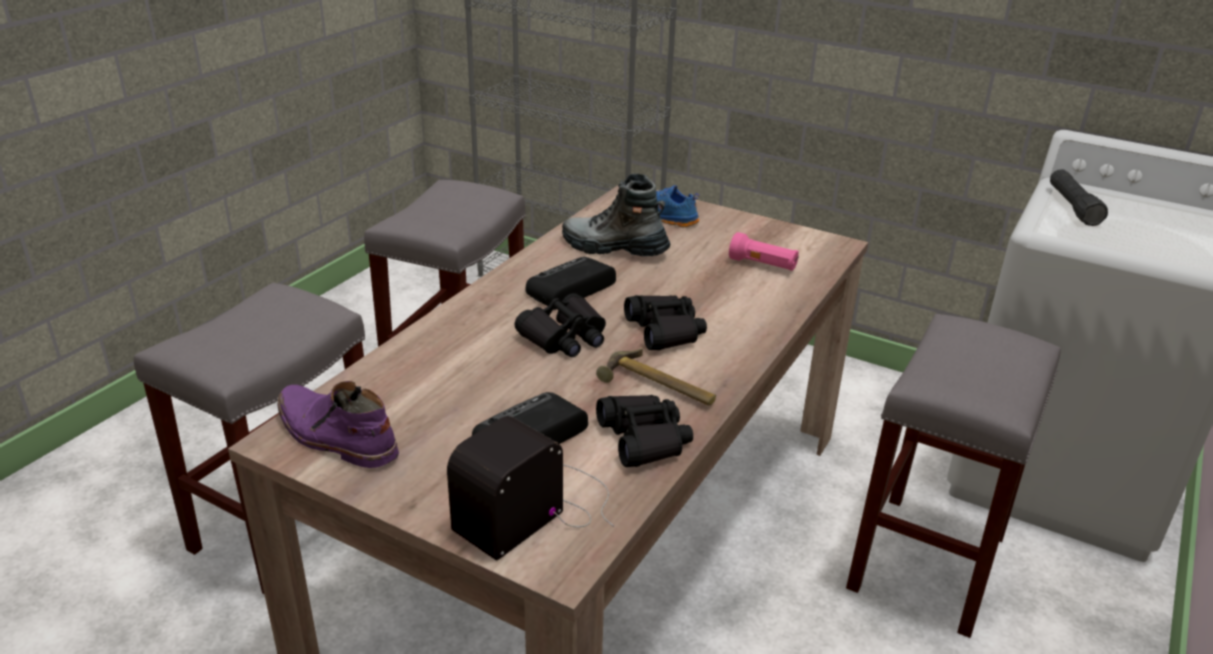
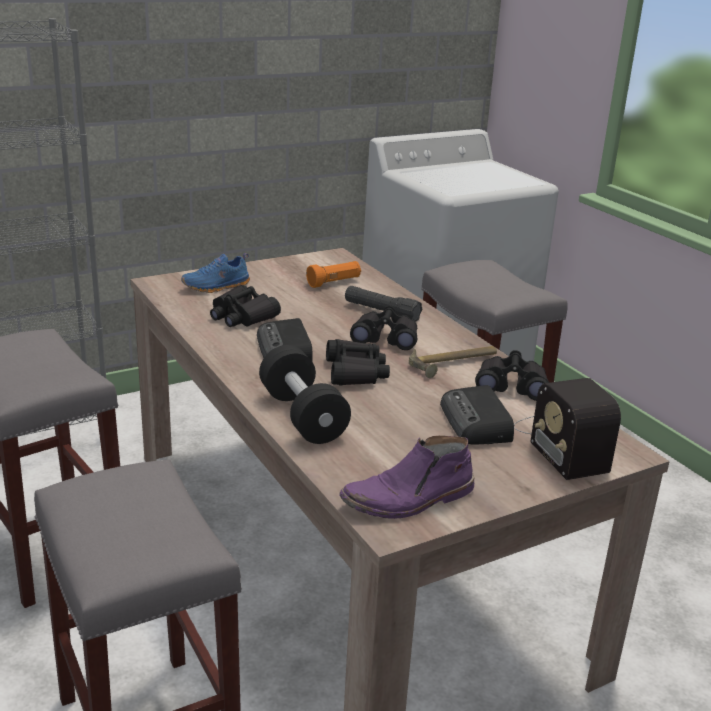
camera: 60 degrees left, 5 degrees down
(446, 337) = (302, 416): none -> black dumbbell
(614, 248) = (242, 316): boot -> black binoculars
(763, 265) = (334, 283): pink flashlight -> orange flashlight
(1072, 207) = (432, 179): black flashlight -> black flashlight (381, 312)

